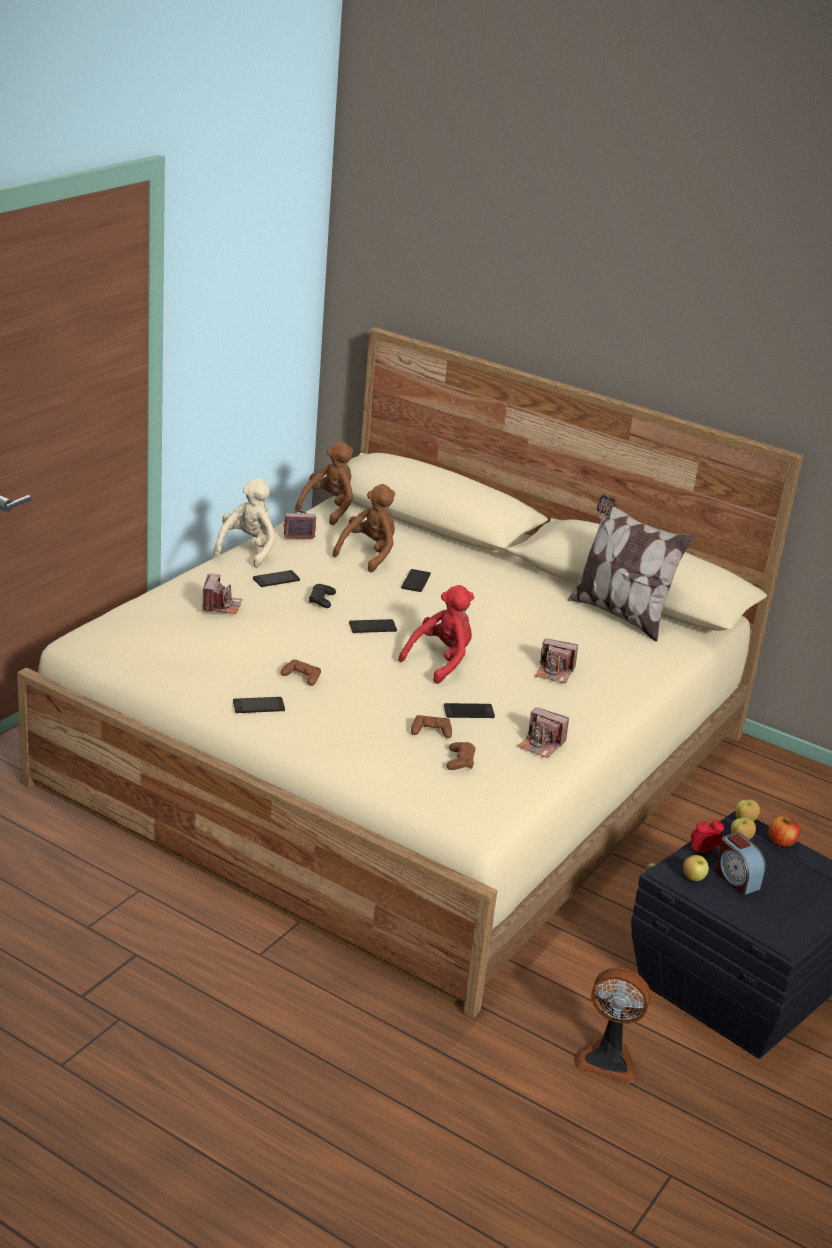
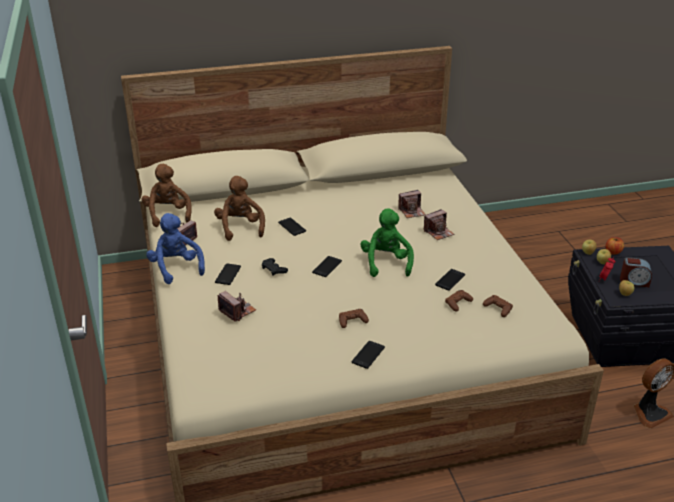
camera: 45 degrees left, 5 degrees up
(248, 550) = (176, 268): beige plush toy -> blue plush toy
(441, 661) = (386, 263): red plush toy -> green plush toy
(541, 745) = (505, 273): camera -> camera (412, 211)
(619, 614) = (401, 184): pillow -> none

